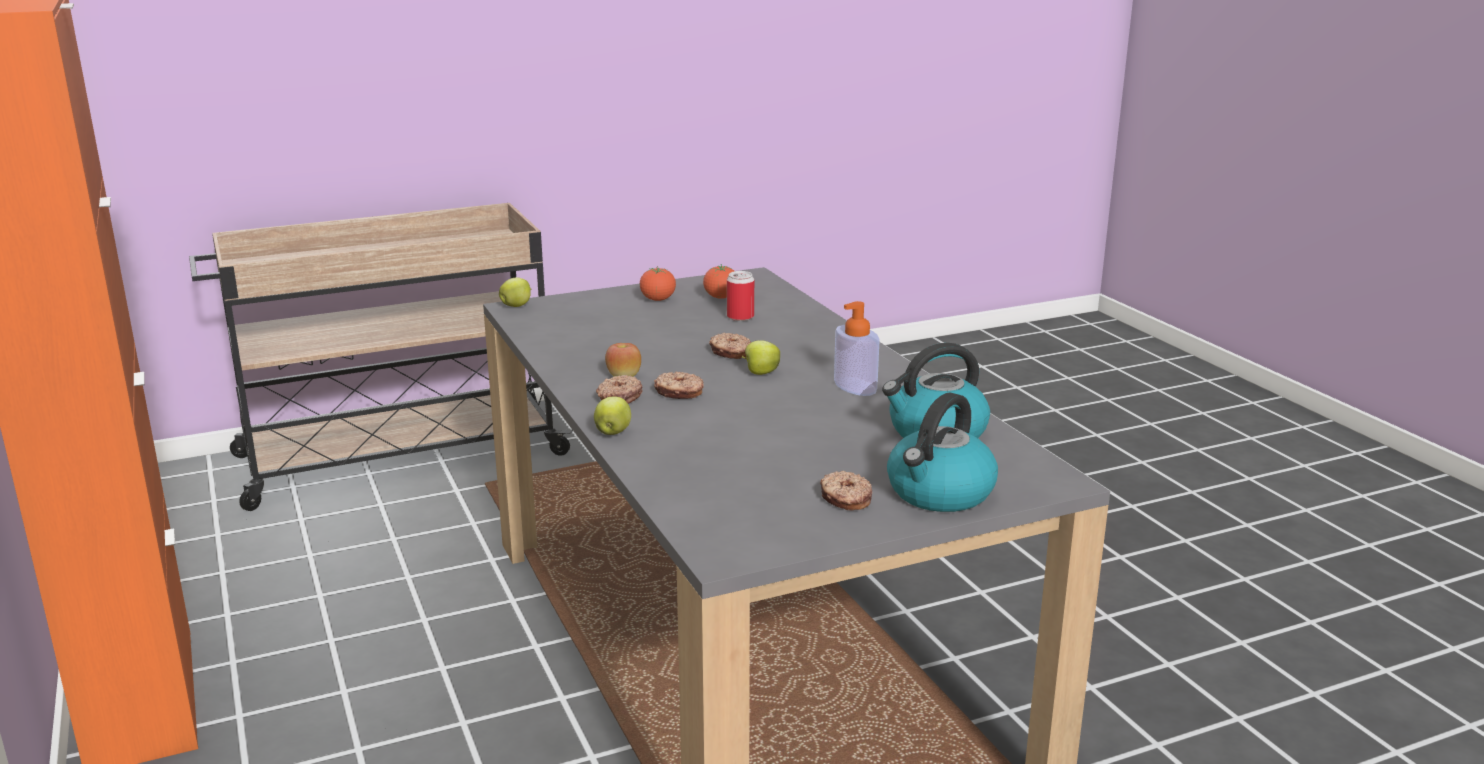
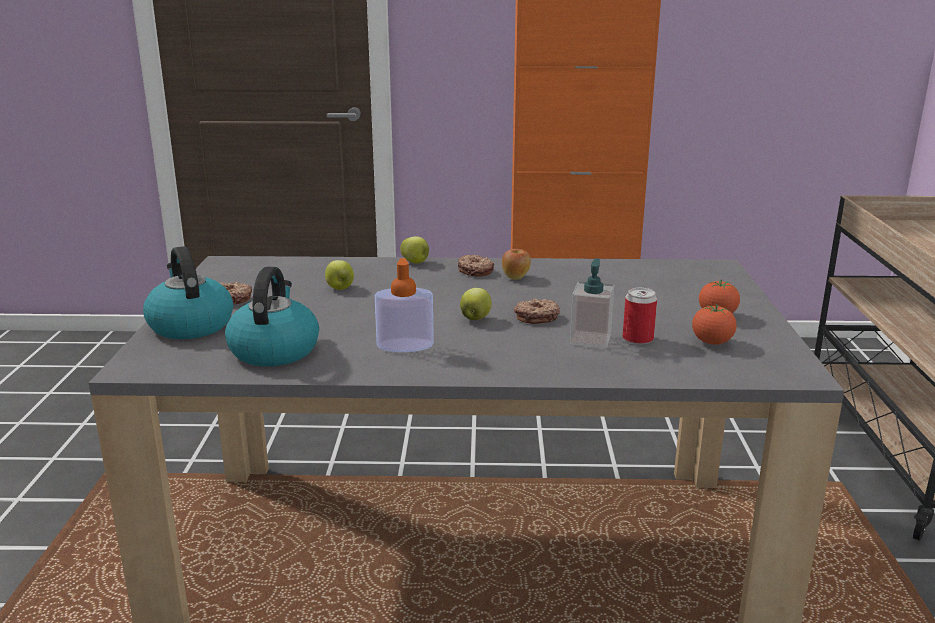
camera: 115 degrees right, 0 degrees up
(516, 306) = (722, 267): apple -> apple (340, 288)
(679, 393) = (463, 287): donut -> none
(759, 330) = (590, 339): none -> soap dispenser

